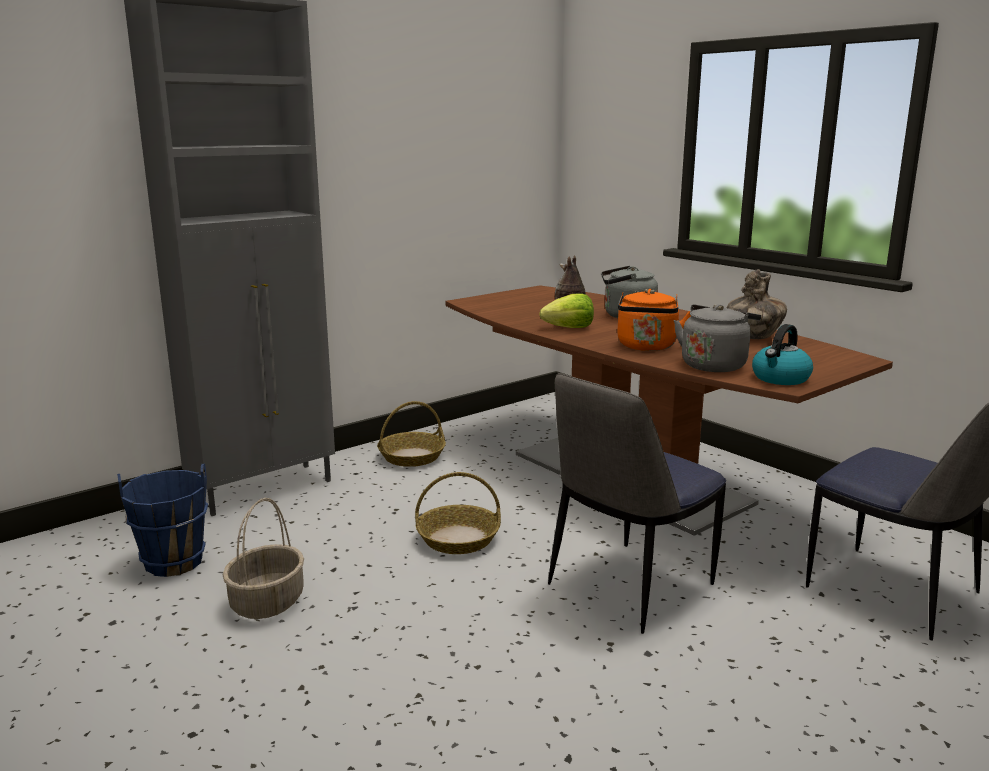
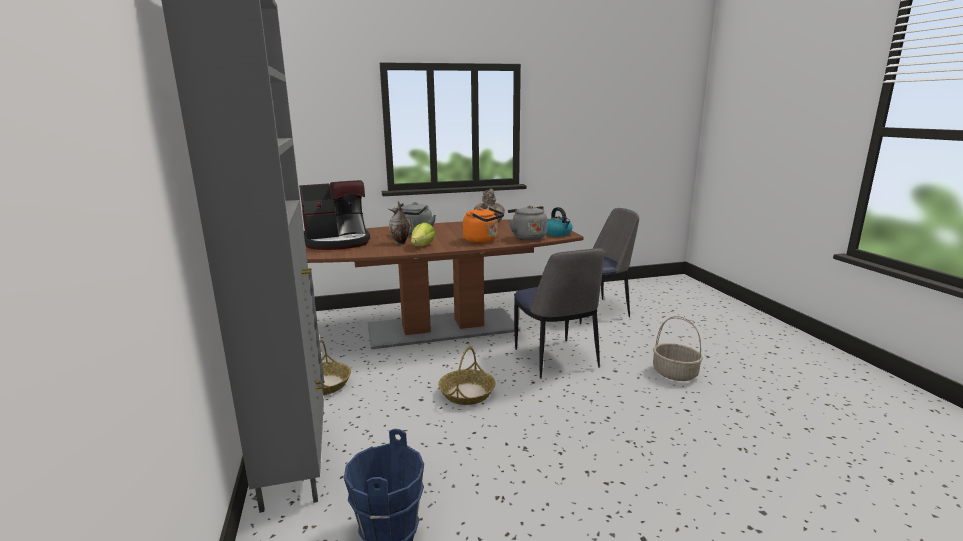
camera: 65 degrees left, 0 degrees up
(267, 603) = (495, 485): basket -> basket (675, 373)
(532, 300) = (337, 242): none -> coffee machine

